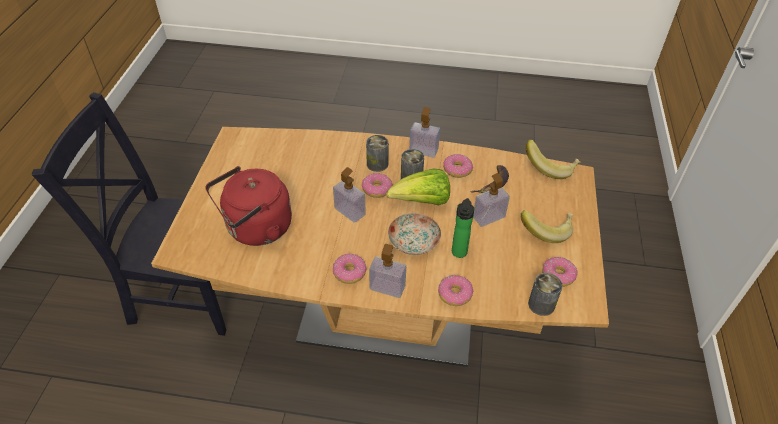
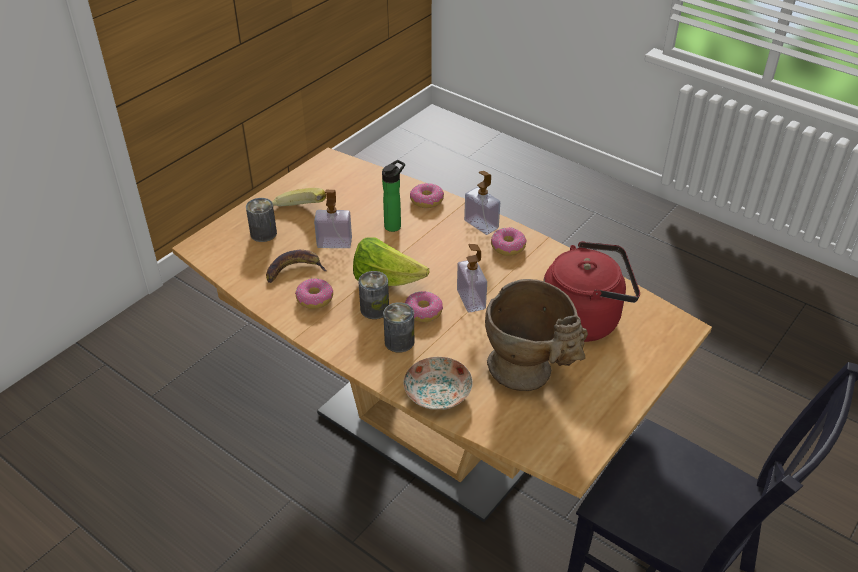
camera: 150 degrees left, 5 degrees down
(279, 175) = (530, 374): none -> beige vase
(414, 241) = (426, 249): plate -> plate (437, 393)
(423, 150) = (329, 336): soap dispenser -> none
(541, 304) = (364, 172): can -> can (263, 233)
(550, 167) = (215, 263): banana -> none
(558, 275) = (328, 182): donut -> none

